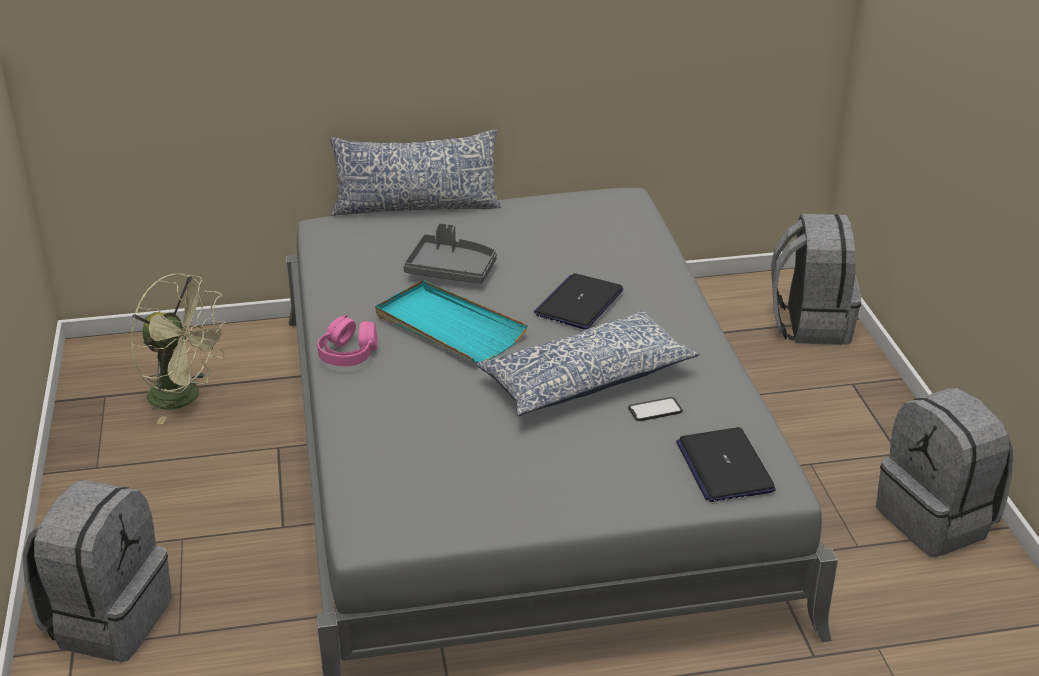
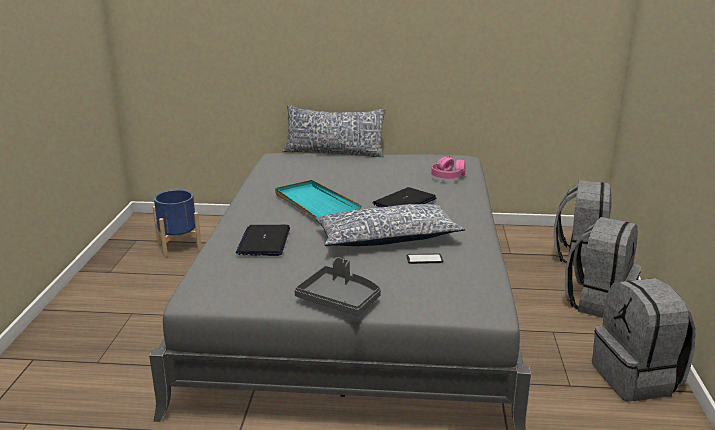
camera: 15 degrees right, 10 degrees down
(108, 619) = (63, 347): grey backpack -> grey backpack (599, 302)
(185, 397) = (178, 246): green fan -> blue planter
(348, 354) = (247, 210): pink headphones -> pink headphones (448, 176)
(451, 270) = (335, 180): grey tray -> grey tray (339, 299)
(724, 466) = (456, 294): laptop -> laptop (264, 241)

